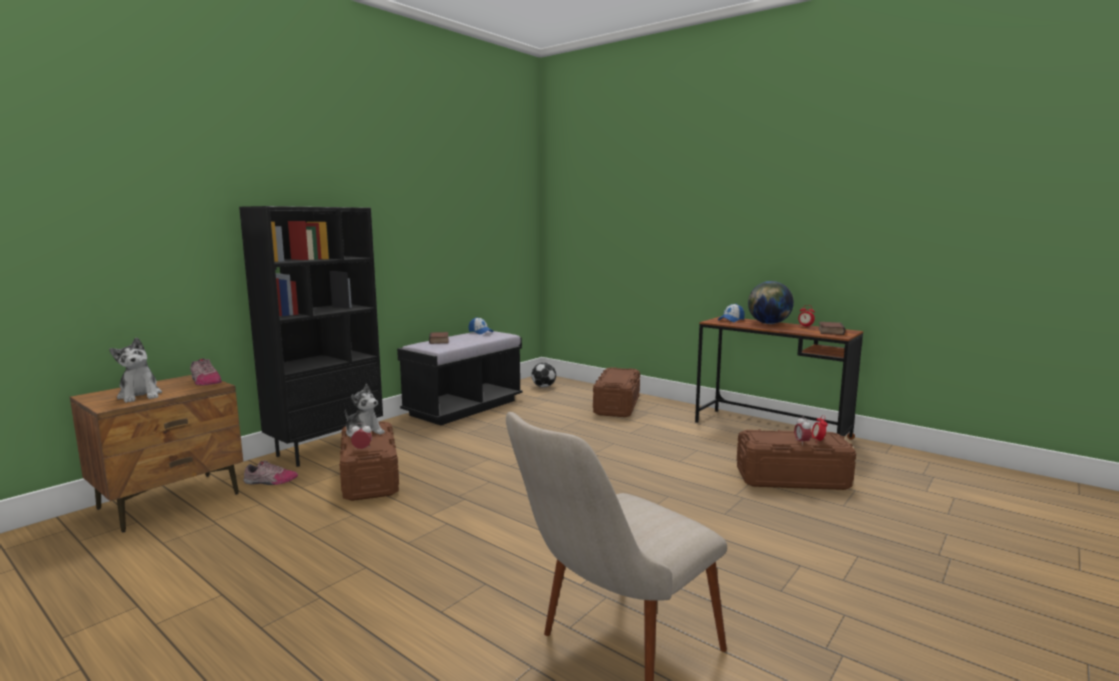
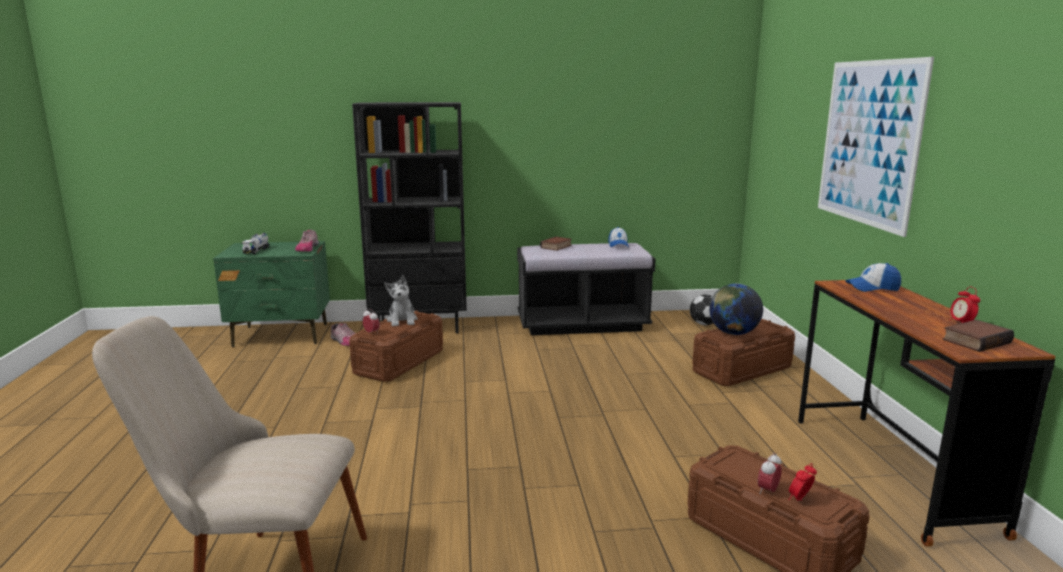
camera: 45 degrees right, 5 degrees up
(140, 396) = (257, 251): plush toy -> toy truck
(171, 501) = (281, 335): brown nightstand -> green nightstand
(683, 232) = (868, 143): none -> picture
(768, 323) = (914, 305): globe -> globe (733, 333)

